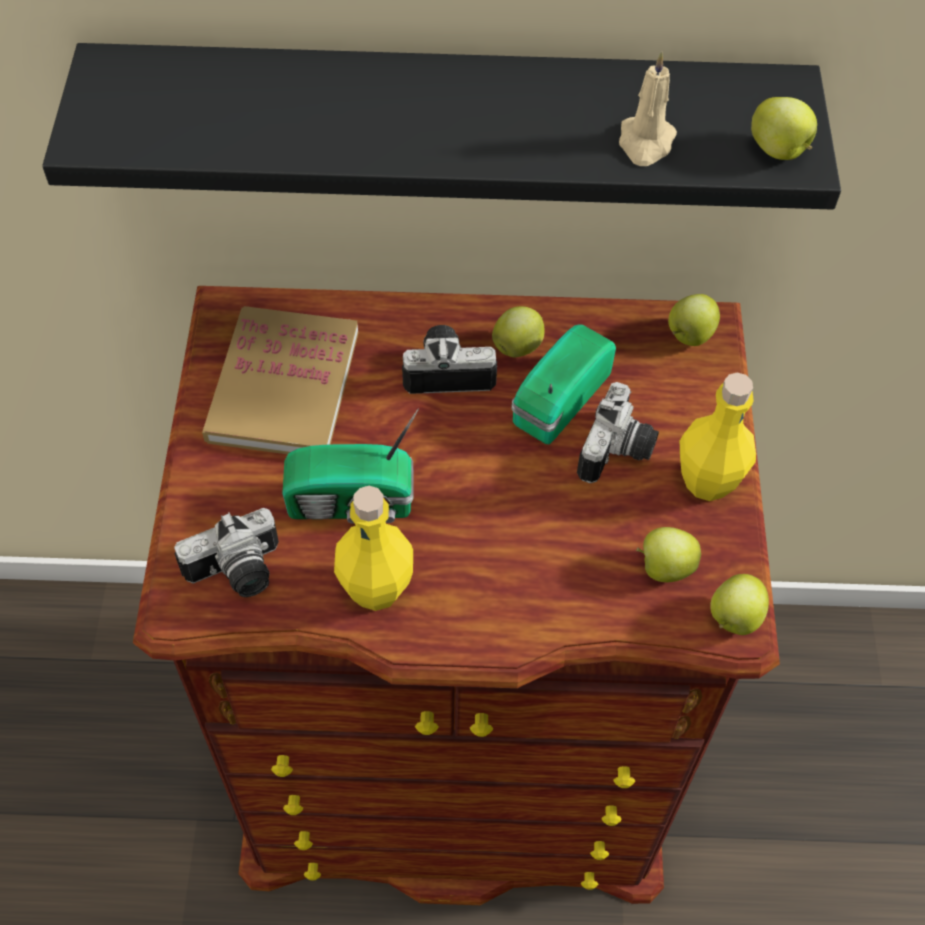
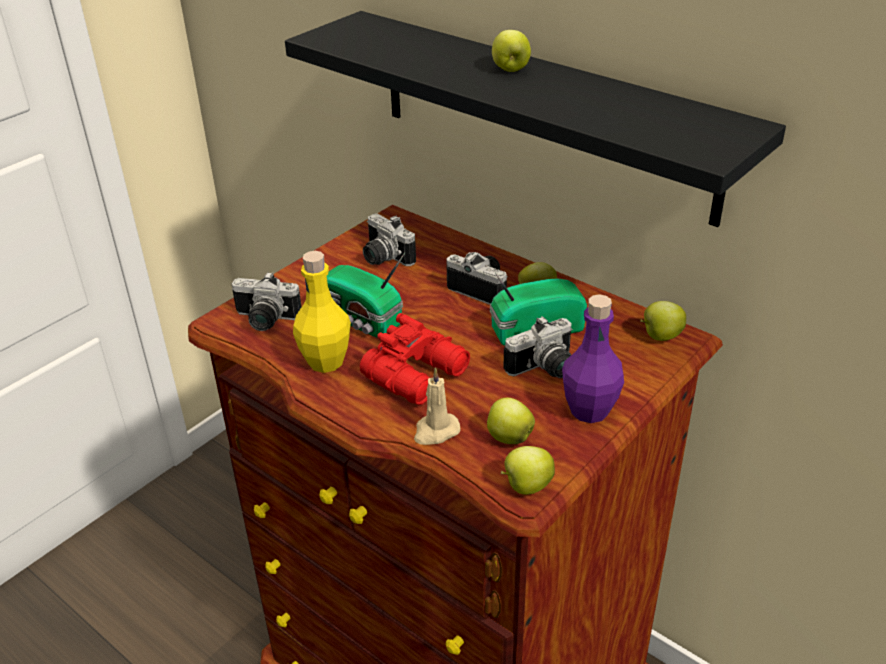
camera: 40 degrees right, 20 degrees down
(283, 386) = (383, 258): book -> camera
(497, 542) = (419, 374): none -> red binoculars
(645, 143) = (614, 119): beige candle -> beige candle (435, 431)
(707, 481) = (589, 410): yellow bottle -> purple bottle
(779, 151) = (701, 148): apple -> apple (510, 70)

